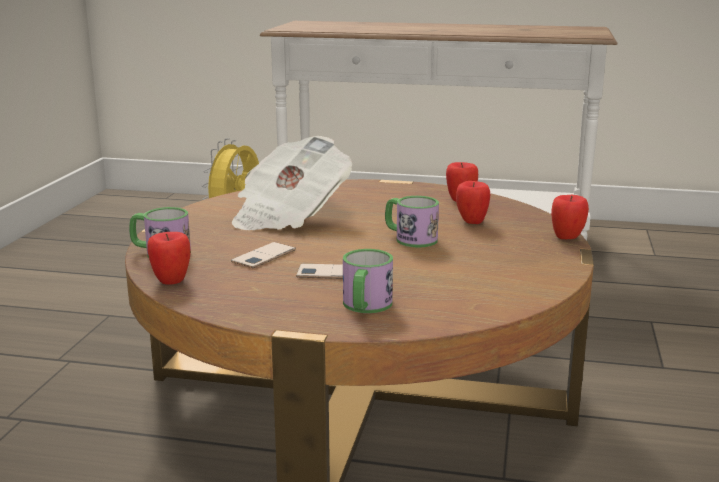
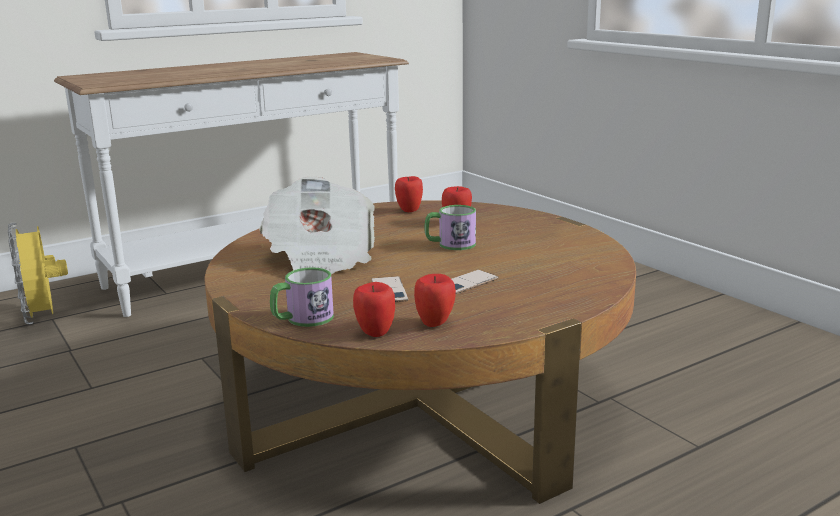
camera: 45 degrees left, 0 degrees up
(365, 307) = (546, 293): mug -> none
(567, 238) = (534, 214): apple -> apple (435, 323)

